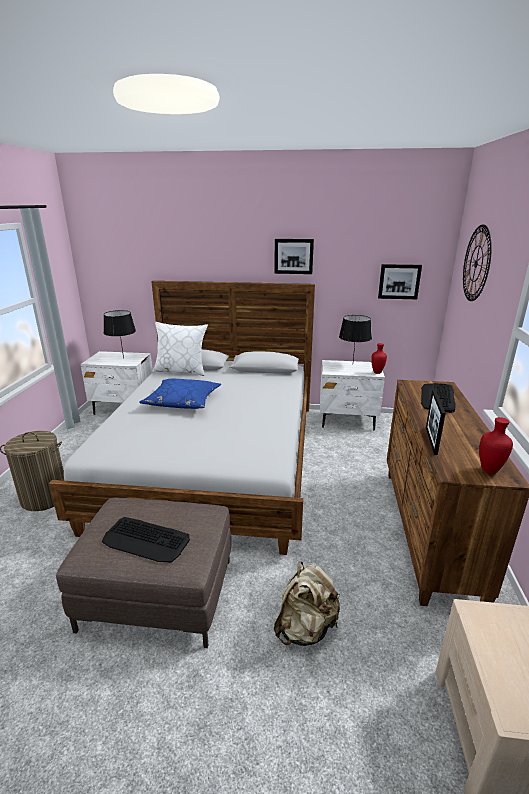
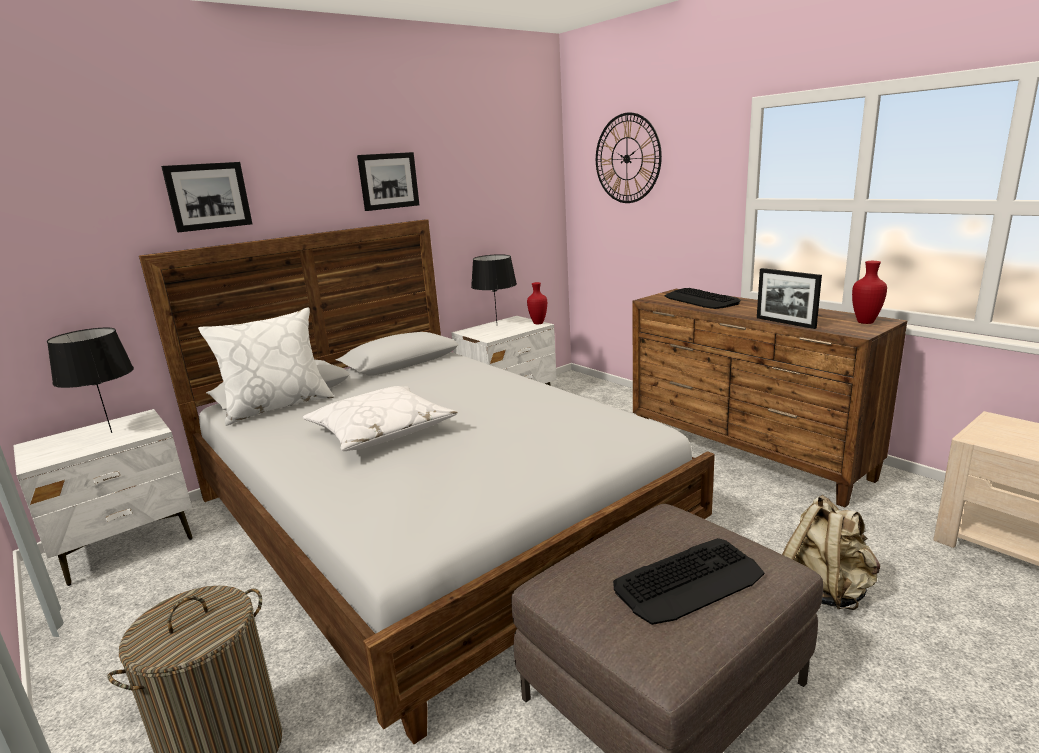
camera: 45 degrees left, 5 degrees down
(183, 401) = (381, 431): blue pillow -> white pillow
(399, 281) = (518, 202): picture -> picture (208, 196)

